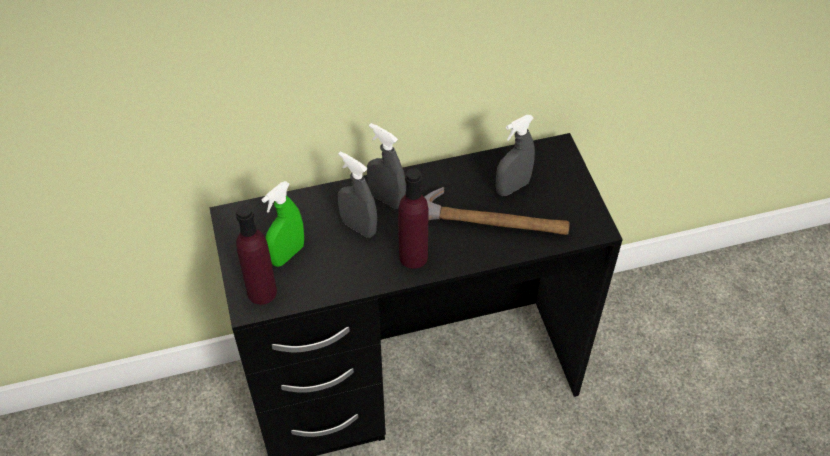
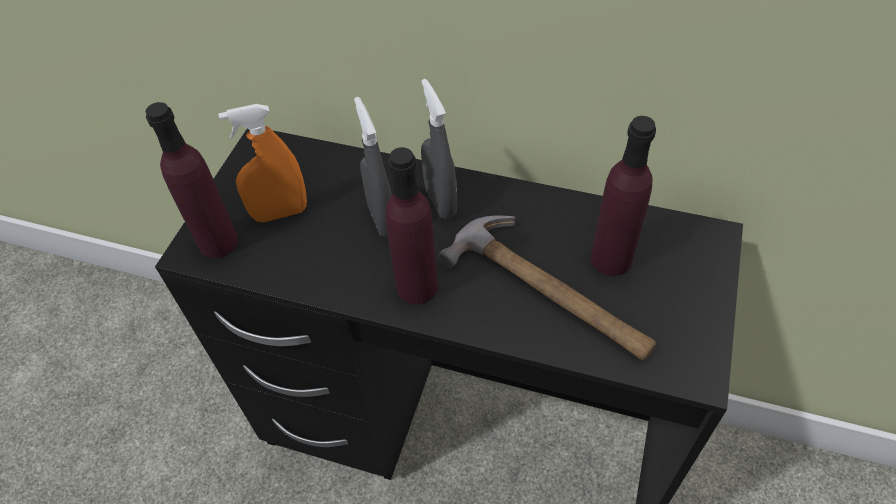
camera: 35 degrees right, 0 degrees up
(287, 254) = (280, 213): green spray bottle -> orange spray bottle
(512, 187) = (611, 259): grey spray bottle -> purple bottle

